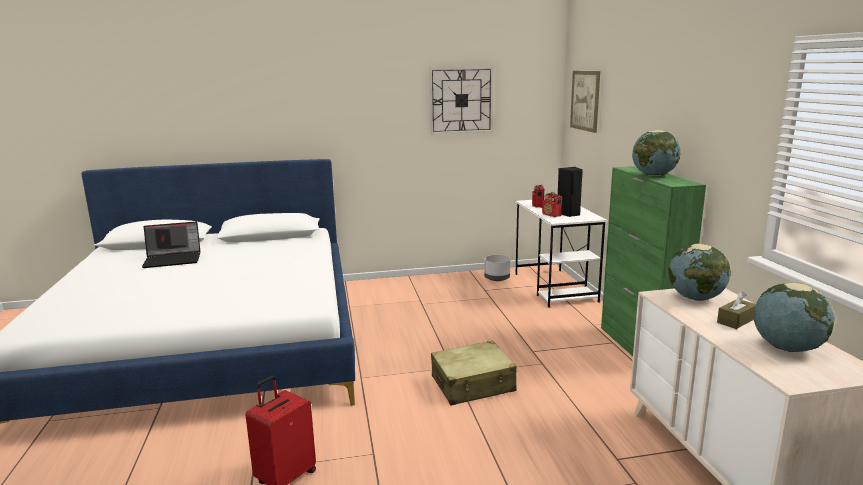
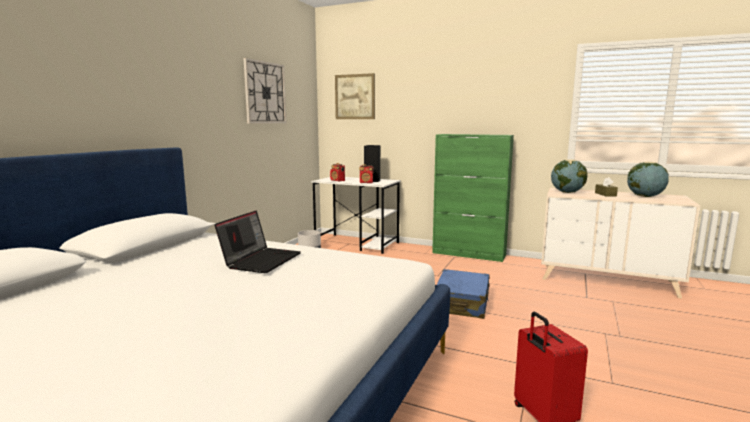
camera: 55 degrees left, 5 degrees down
(174, 259) = (103, 294): laptop -> laptop (261, 260)
(473, 384) = (462, 303): beige suitcase -> blue suitcase
(654, 175) = (475, 134): globe -> none

